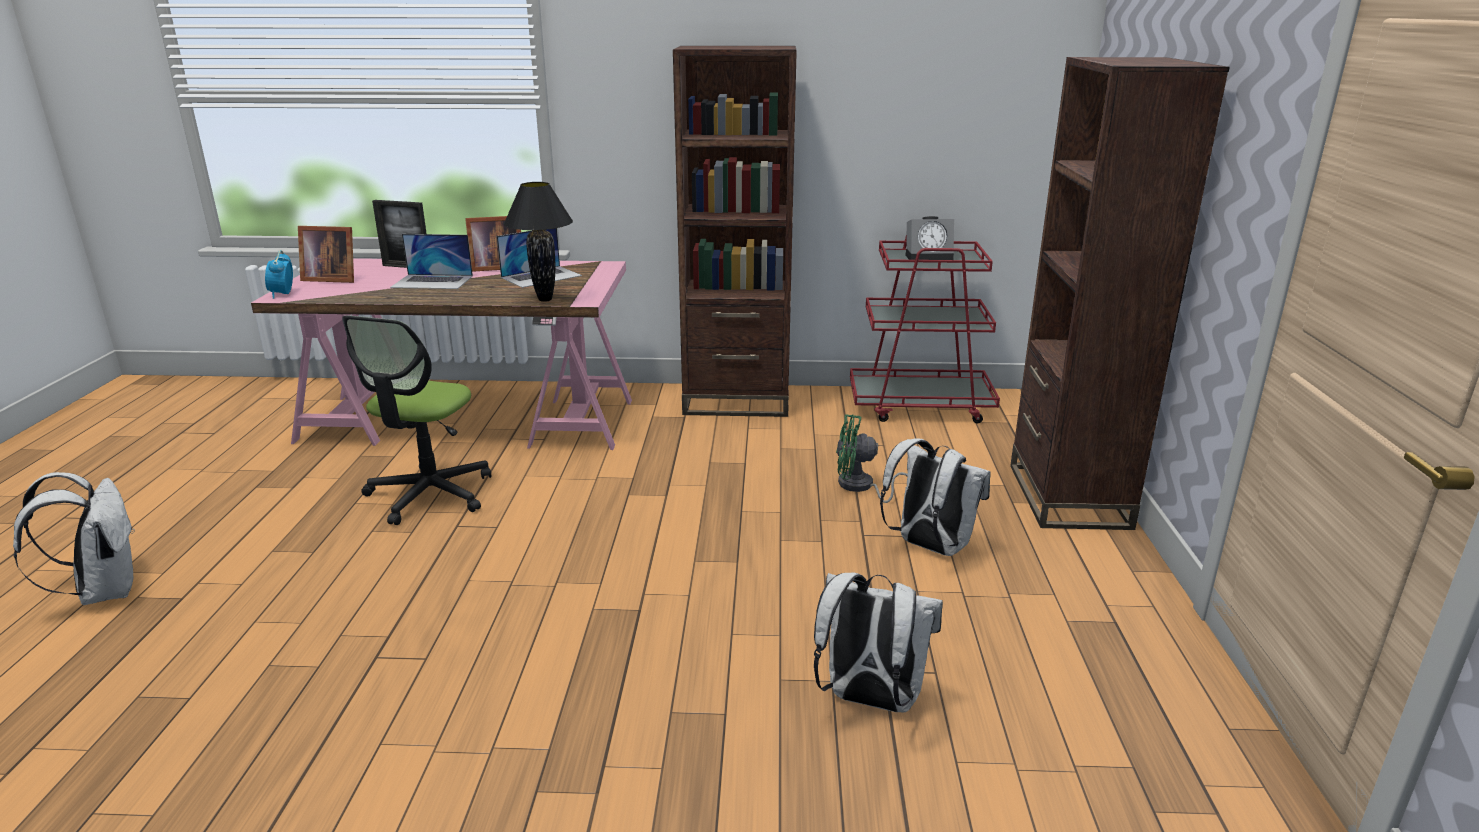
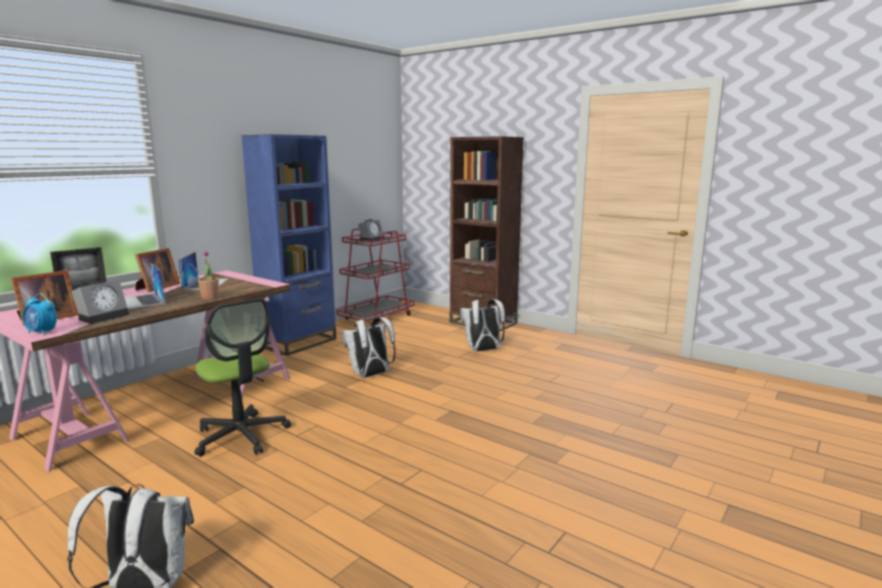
camera: 55 degrees left, 10 degrees down
(357, 292) = (104, 316): none -> alarm clock
(432, 281) = (141, 301): laptop -> laptop turned 105 degrees clockwise
(478, 299) = (210, 298): none -> potted plant
(545, 299) = (250, 288): black table lamp -> none
(736, 401) = (298, 342): brown bookcase -> blue bookcase
(861, 487) = (422, 346): green fan -> none
(869, 699) = (563, 388): white backpack -> white backpack (370, 375)

